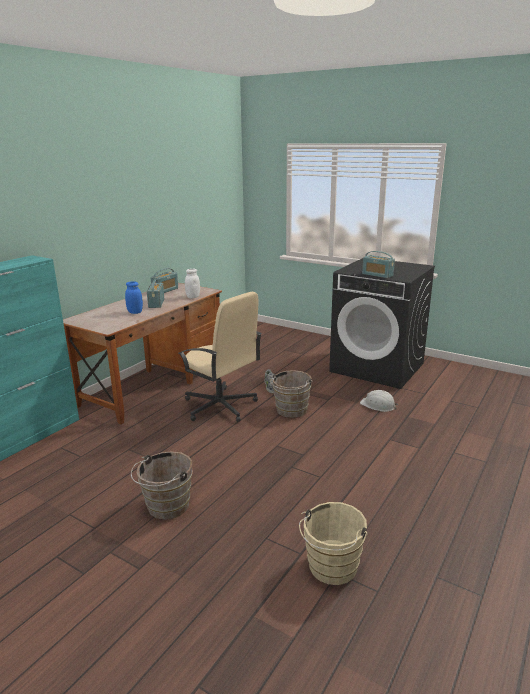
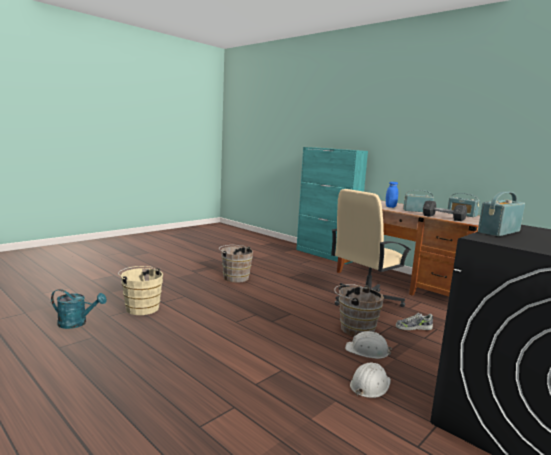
camera: 100 degrees right, 10 degrees down
(193, 297) = (443, 217): white jar -> grey dumbbell
(328, 406) = (367, 351): none -> white hard hat
(421, 615) = (77, 323): none -> turquoise watering can

